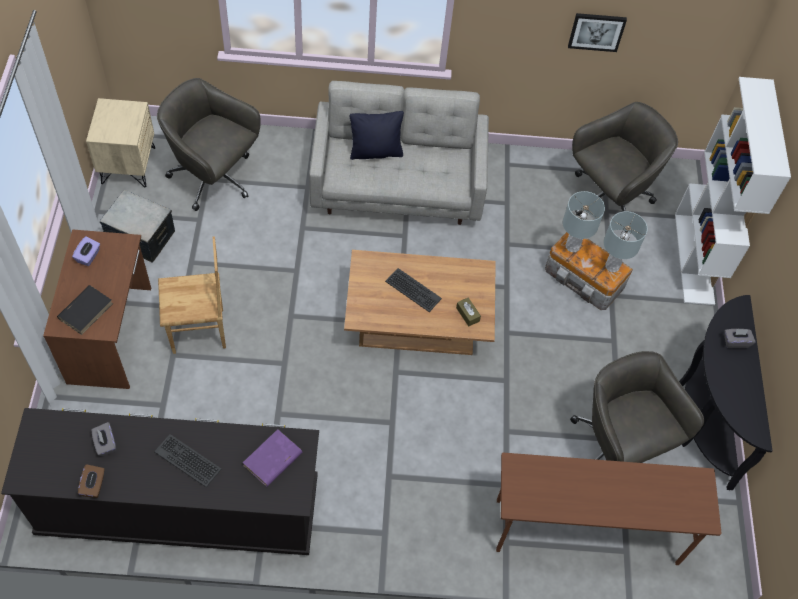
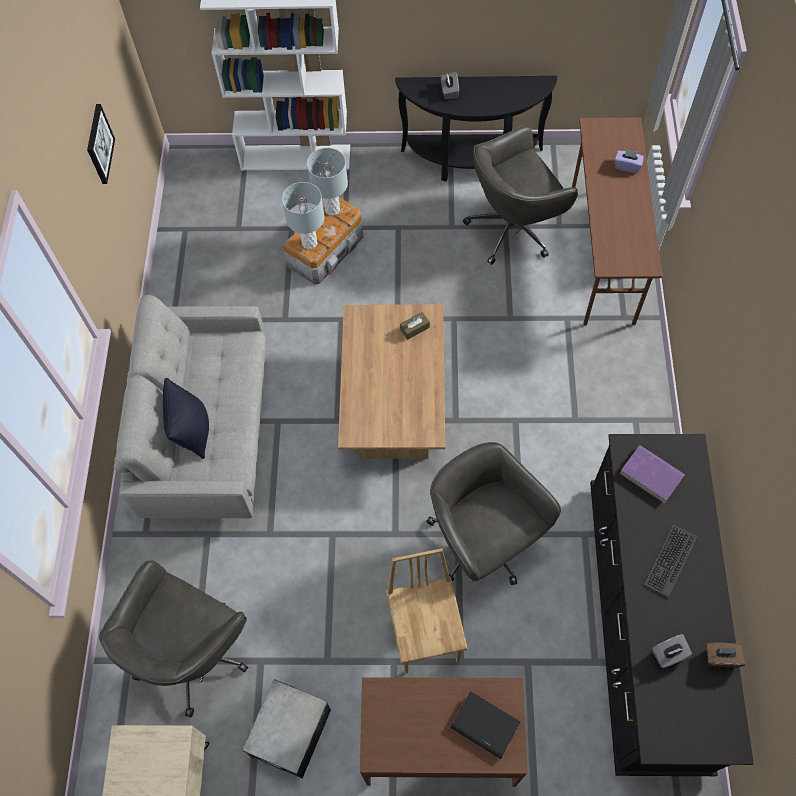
camera: 85 degrees left, 5 degrees up
(88, 256) = (402, 739): purple tissue box -> purple tissue box (627, 166)
(413, 290) = (389, 381): keyboard -> none
(608, 199) = (222, 226): grey office chair -> grey office chair (483, 542)

